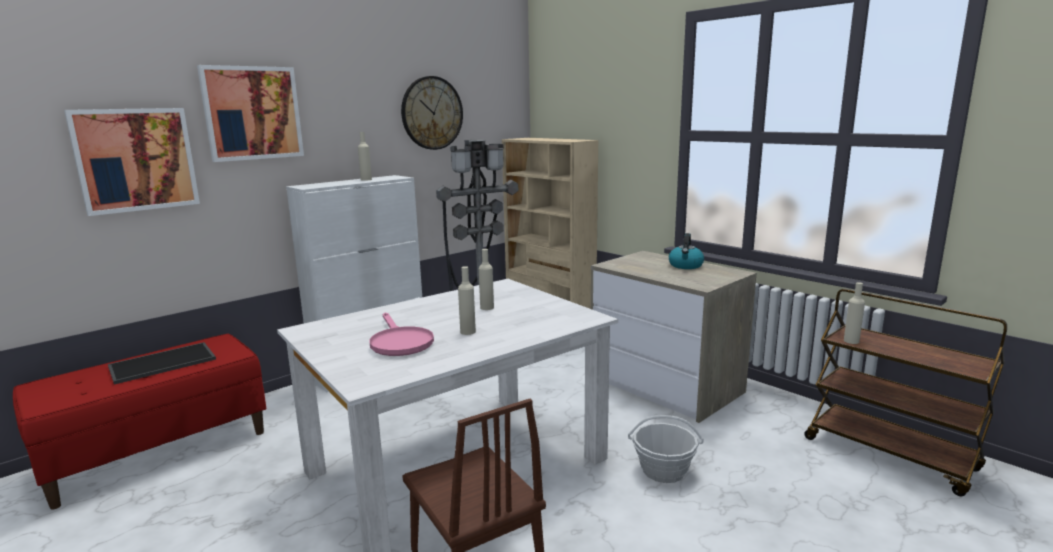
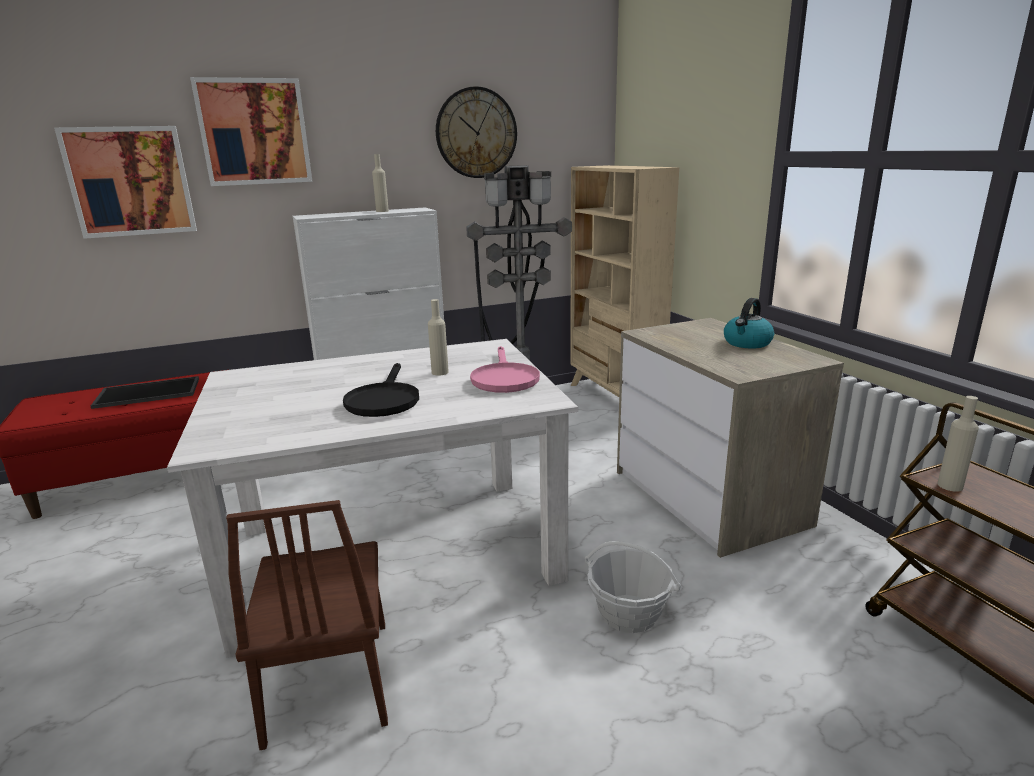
camera: 20 degrees right, 5 degrees up
(399, 342) = (300, 402): pink frying pan -> pink frying pan (504, 378)
(468, 332) = (384, 400): beige bottle -> black frying pan

